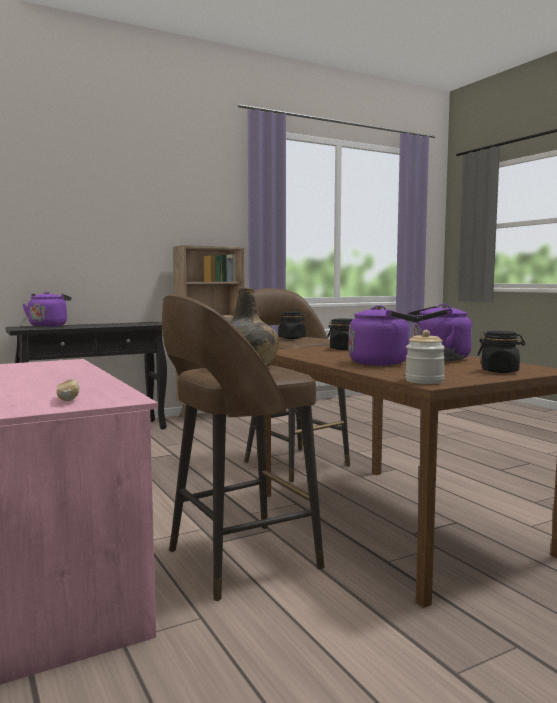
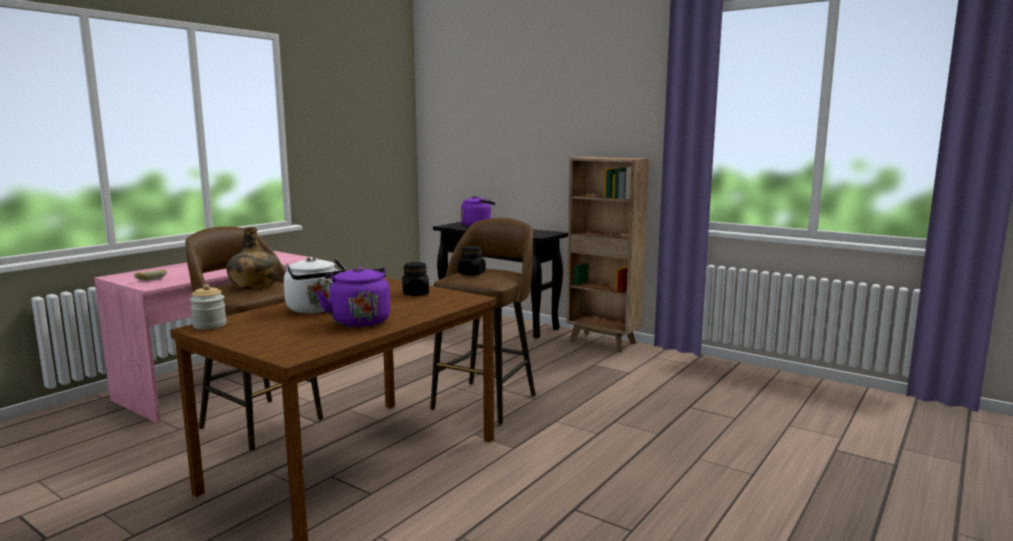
camera: 65 degrees right, 5 degrees up
(382, 363) = (316, 309): purple kettle -> white kettle
(500, 371) = (275, 341): black jar -> none

